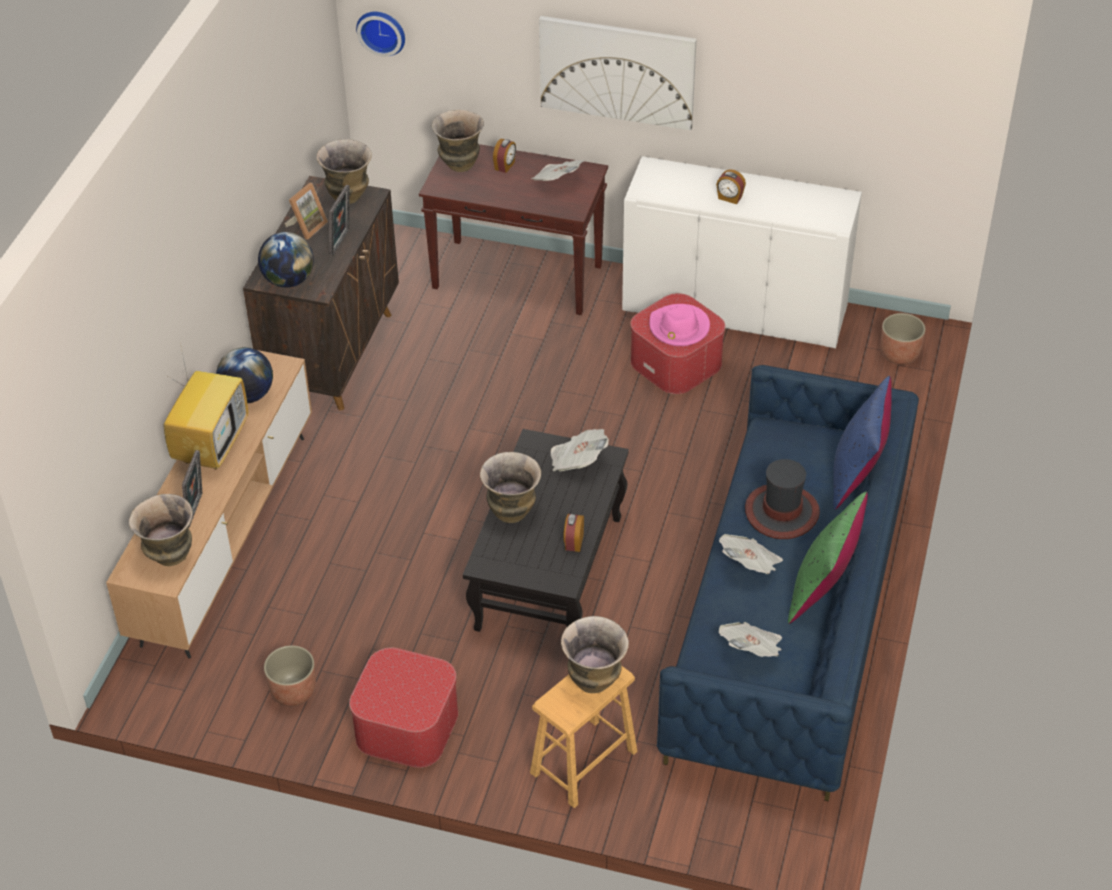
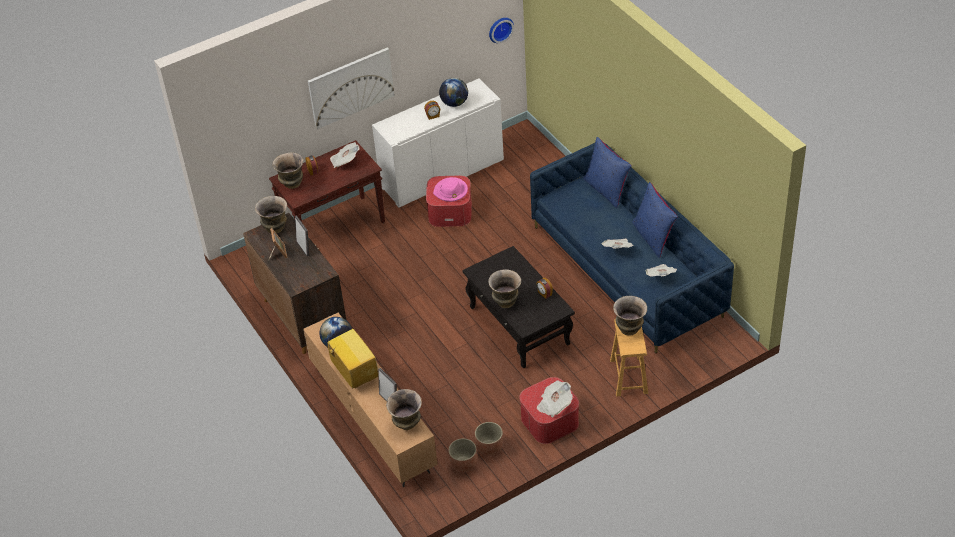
camera: 45 degrees left, 0 degrees up
(288, 280) = (306, 279): globe -> globe (454, 103)
(382, 31) = (222, 139): wall clock -> wall clock (500, 29)
(577, 461) = (501, 265): newspaper -> newspaper (554, 405)
(782, 512) = (601, 223): hat -> none
(823, 589) = (653, 237): green pillow -> blue pillow
(899, 355) = (529, 144): planter -> planter (464, 464)

